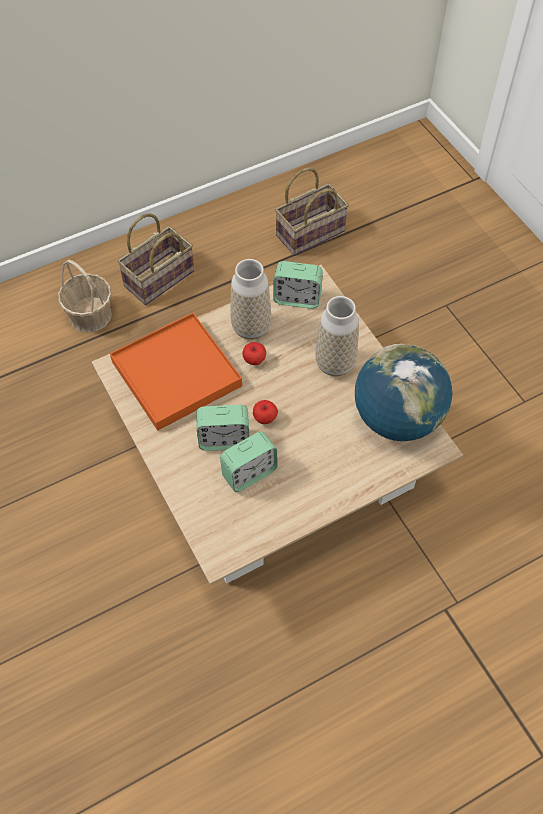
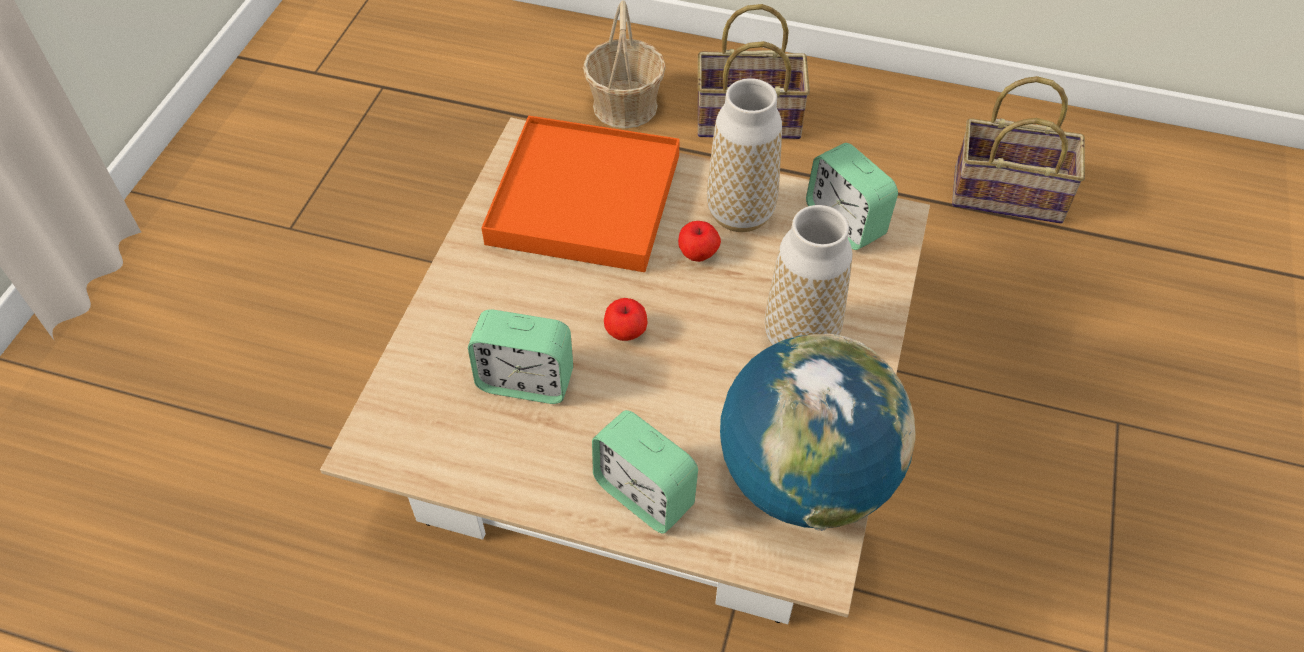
camera: 45 degrees right, 5 degrees down
(224, 439) = (545, 317): alarm clock -> alarm clock (644, 494)

